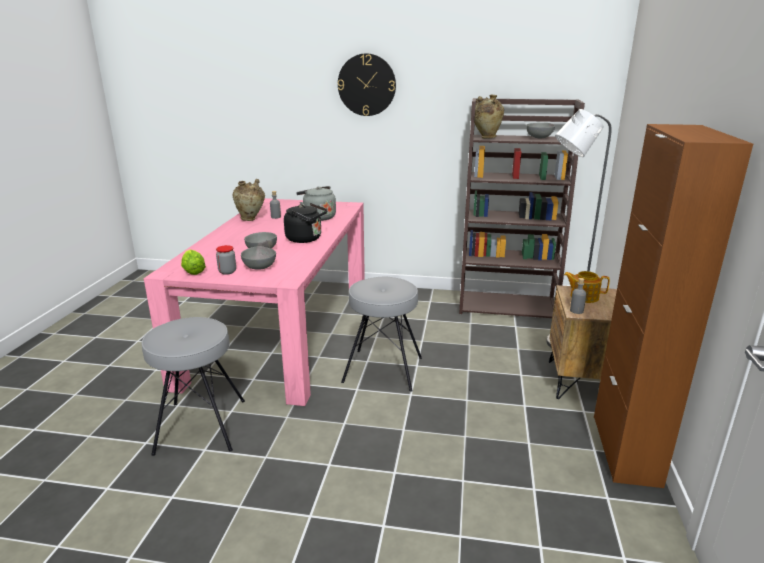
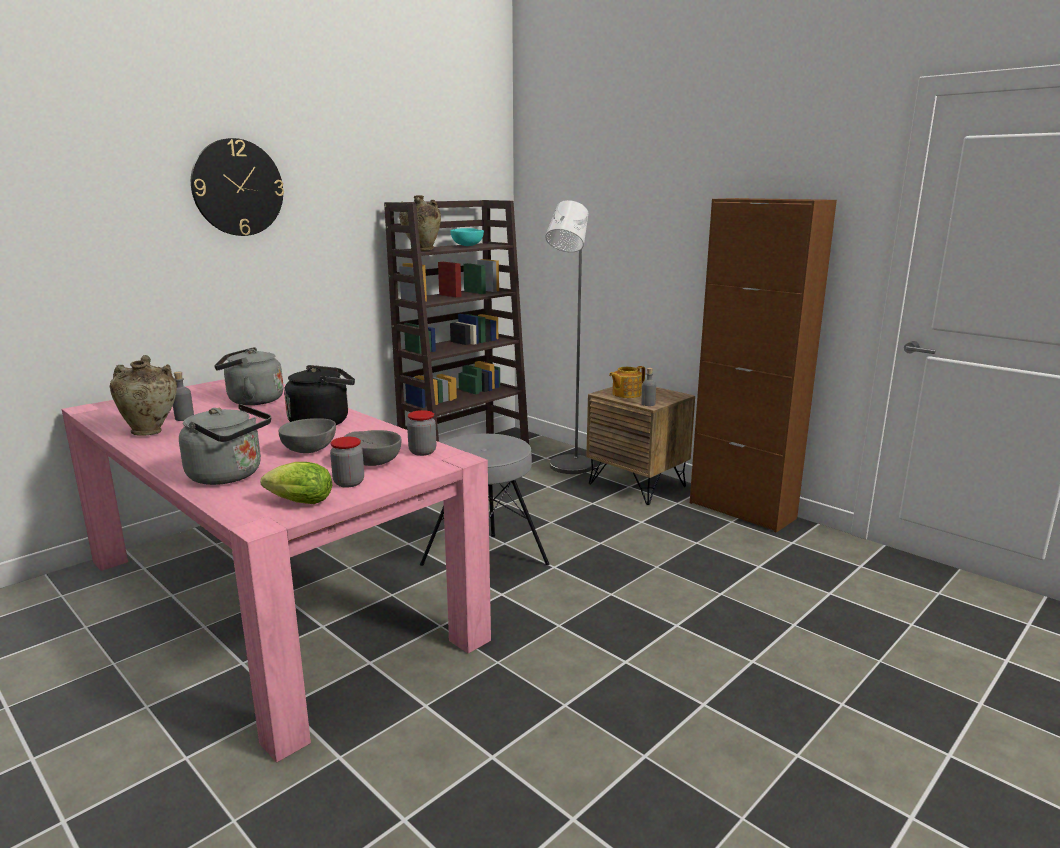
camera: 55 degrees left, 5 degrees down
(200, 426) = (428, 746): grey stool -> none
(213, 249) = (229, 476): none -> grey kettle
(289, 271) = (422, 452): none -> jar
(540, 138) = (468, 246): grey bowl -> turquoise bowl

